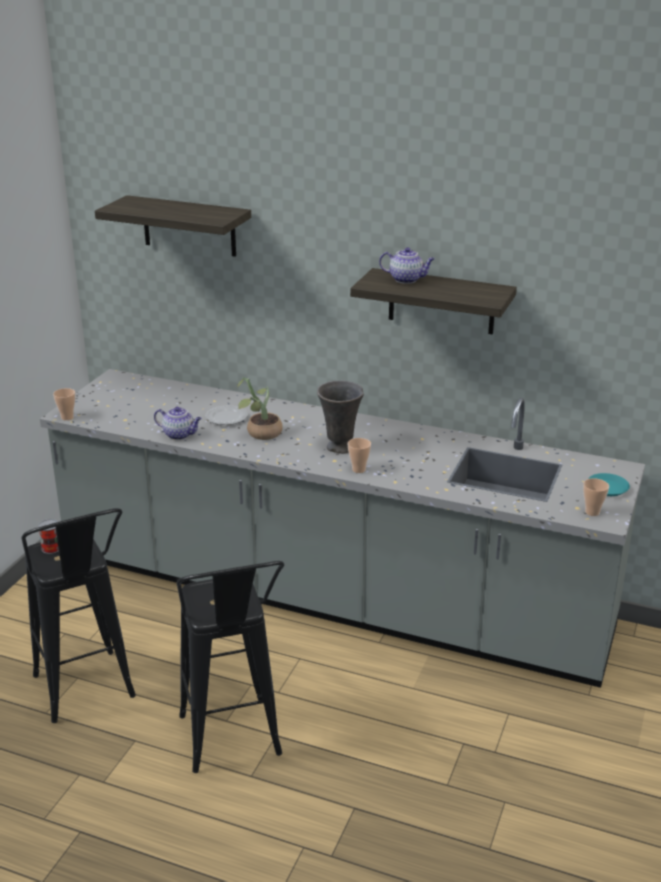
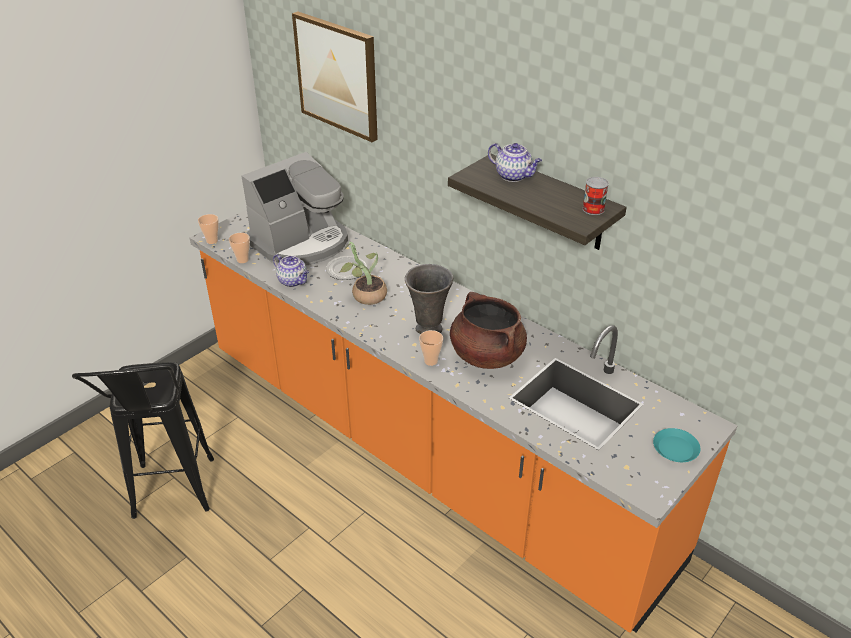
camera: 20 degrees right, 10 degrees up
(51, 548) = (139, 373): can -> can (593, 209)
(163, 404) = (301, 243): none -> coffee machine
(189, 226) = (337, 75): shelf -> picture
(233, 748) = (261, 591): black stool -> none
(330, 596) = (425, 450): grey counter -> orange counter
(405, 456) = (486, 355): none -> brown cooking pot
(592, 512) = (640, 477): cup -> cup (242, 260)

